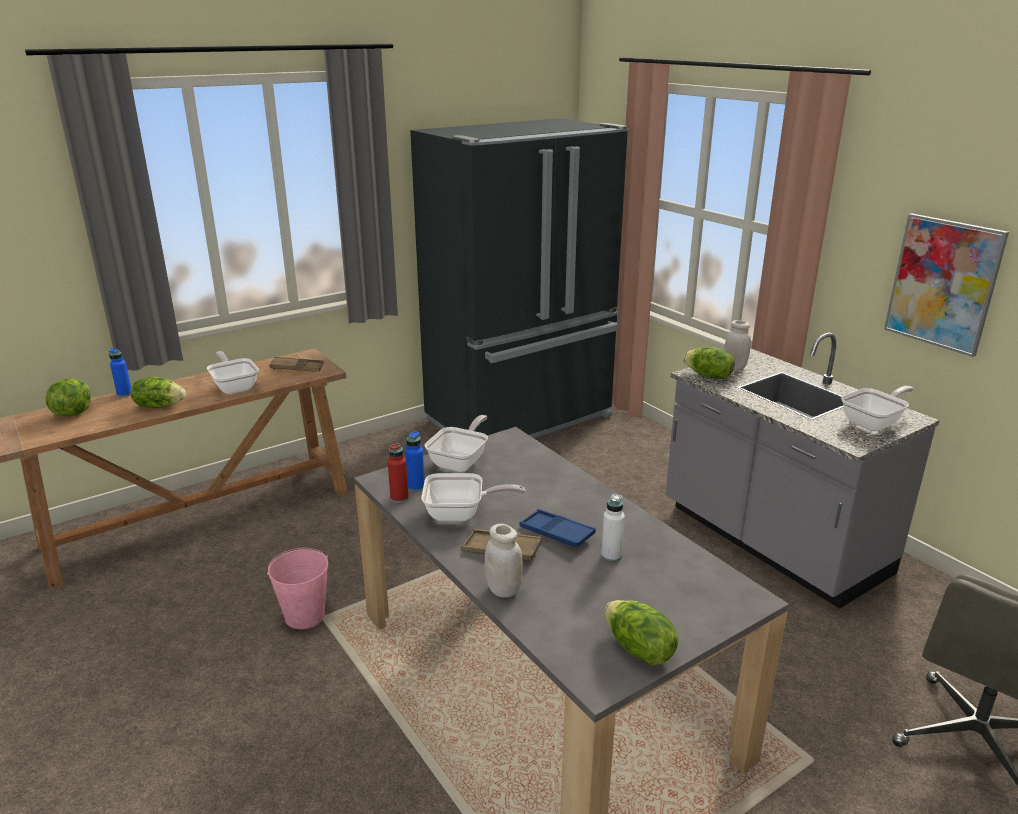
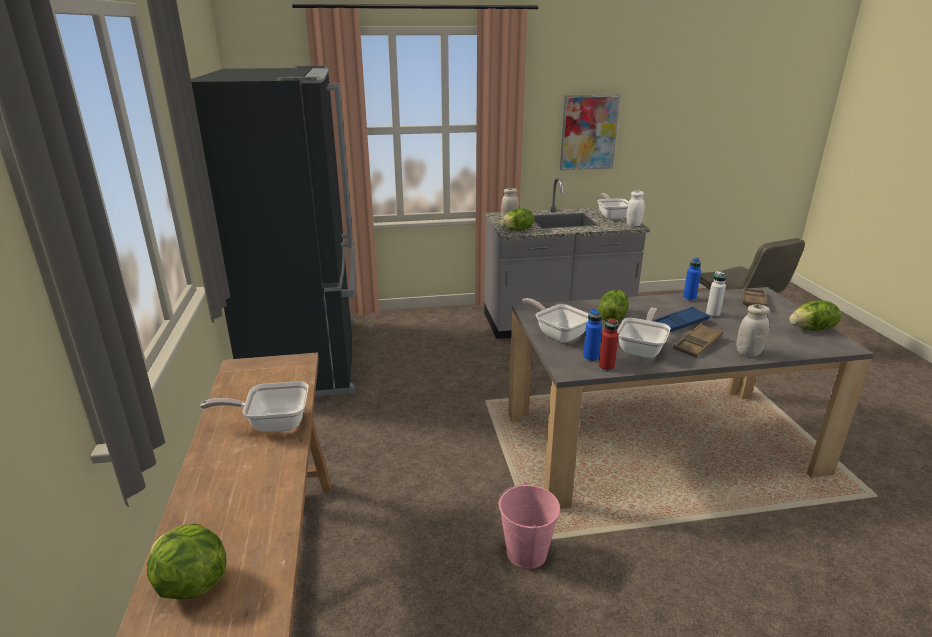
camera: 65 degrees left, 0 degrees up
(124, 394) = (179, 522): blue bottle -> blue bottle (689, 298)
(159, 406) = (265, 488): lettuce -> lettuce (612, 317)
(297, 368) = (270, 377): brown tray -> brown tray (753, 301)
(856, 443) = (633, 225): none -> white jar

